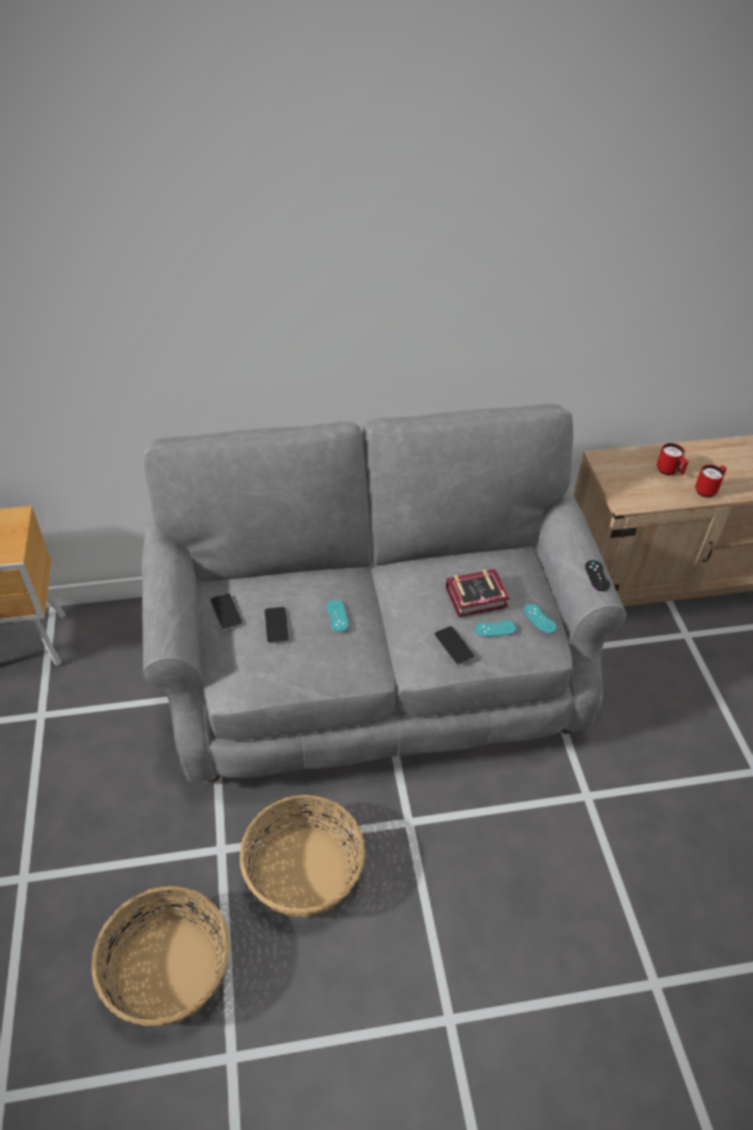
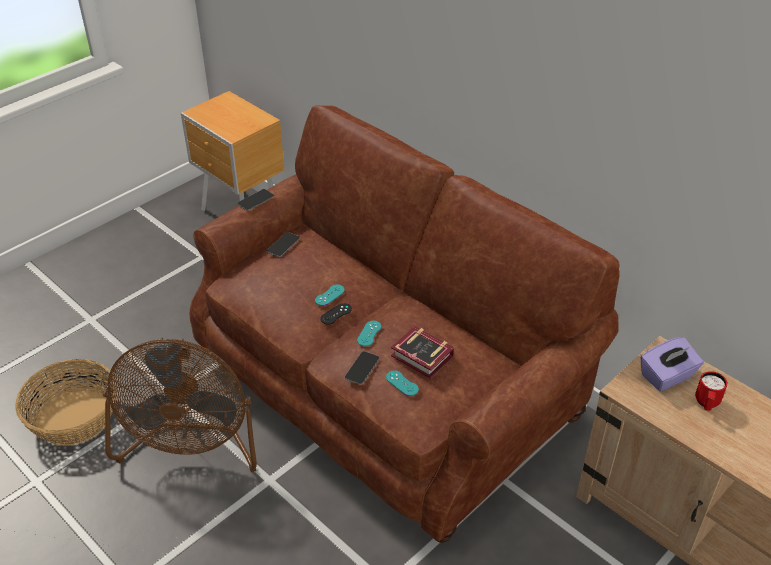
camera: 55 degrees right, 5 degrees down
(276, 625) = (292, 272): phone -> phone (255, 200)
(304, 869) = (187, 442): basket -> brown fan
(374, 668) = (387, 387): grey sofa -> brown sofa
(539, 619) = (440, 405): turquoise game controller -> turquoise game controller (369, 333)
(597, 576) = (499, 404): black game controller -> black game controller (336, 314)
(628, 473) = (667, 376): none -> purple tissue box
(707, 490) = (716, 441): red mug -> none

